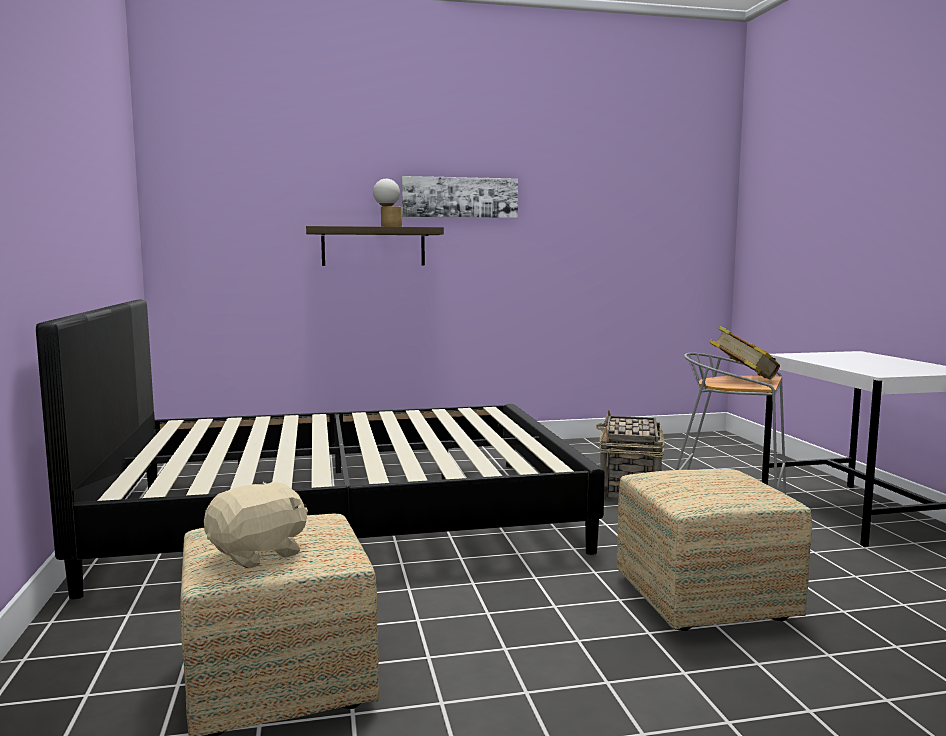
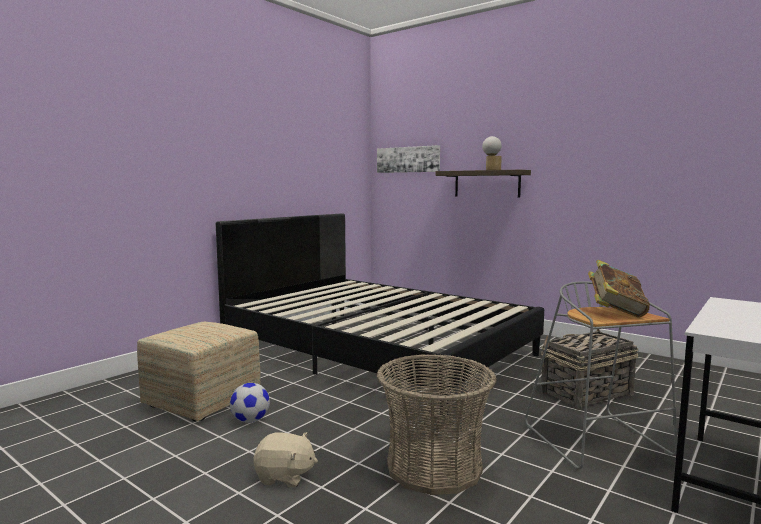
camera: 50 degrees right, 0 degrees up
(259, 554) = (180, 334): beige plush toy -> beige plush toy (285, 476)
(424, 663) = (250, 420): none -> football
(460, 197) = (548, 146): picture -> picture (408, 159)
(702, 598) = (434, 467): ottoman -> basket

